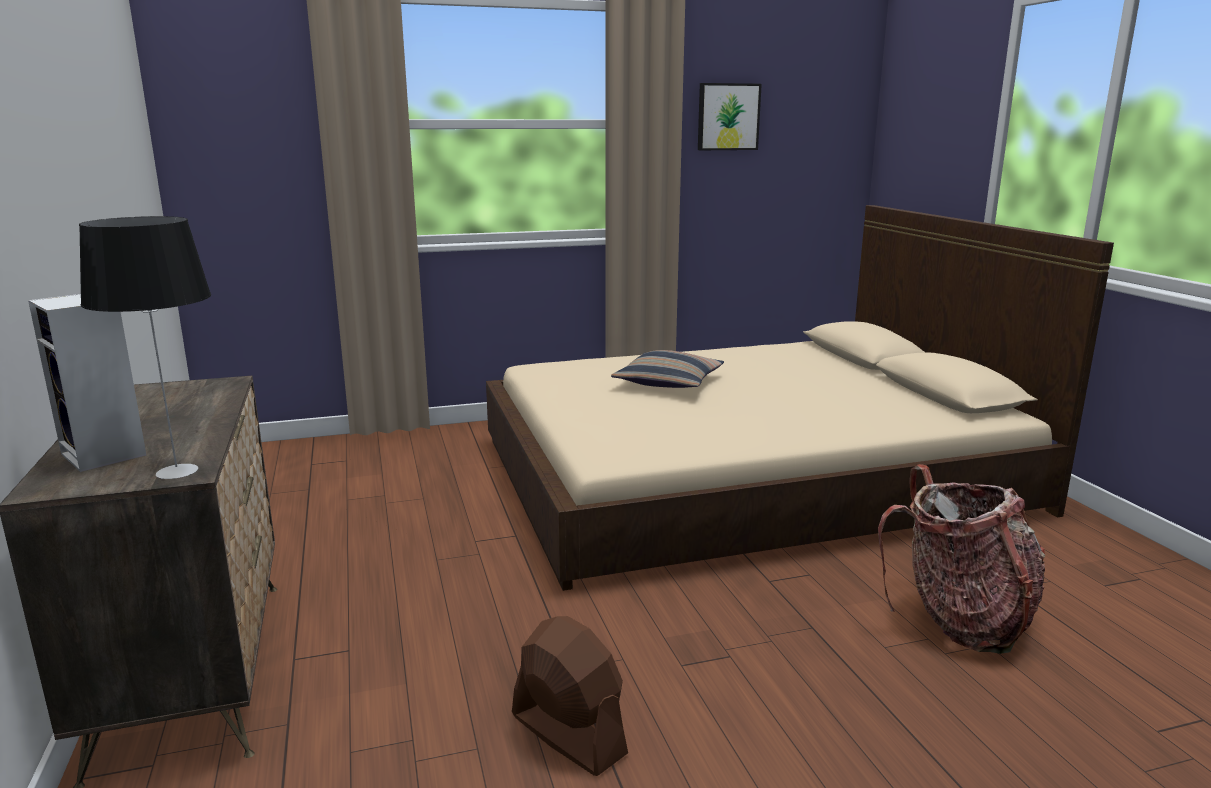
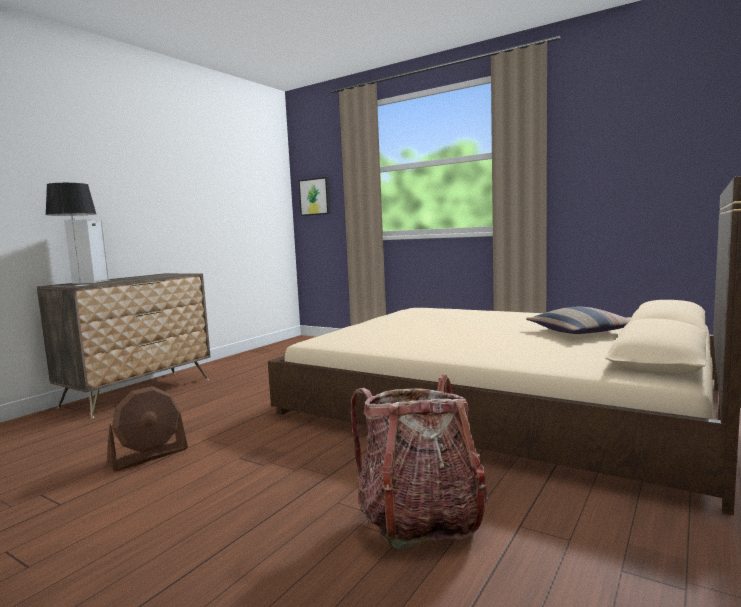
camera: 50 degrees right, 10 degrees down
(567, 734) = (149, 456): brown fan -> brown fan turned 45 degrees clockwise
(668, 382) = (458, 321): pillow -> pillow (580, 332)
(728, 117) = (598, 136): picture -> picture (315, 196)

